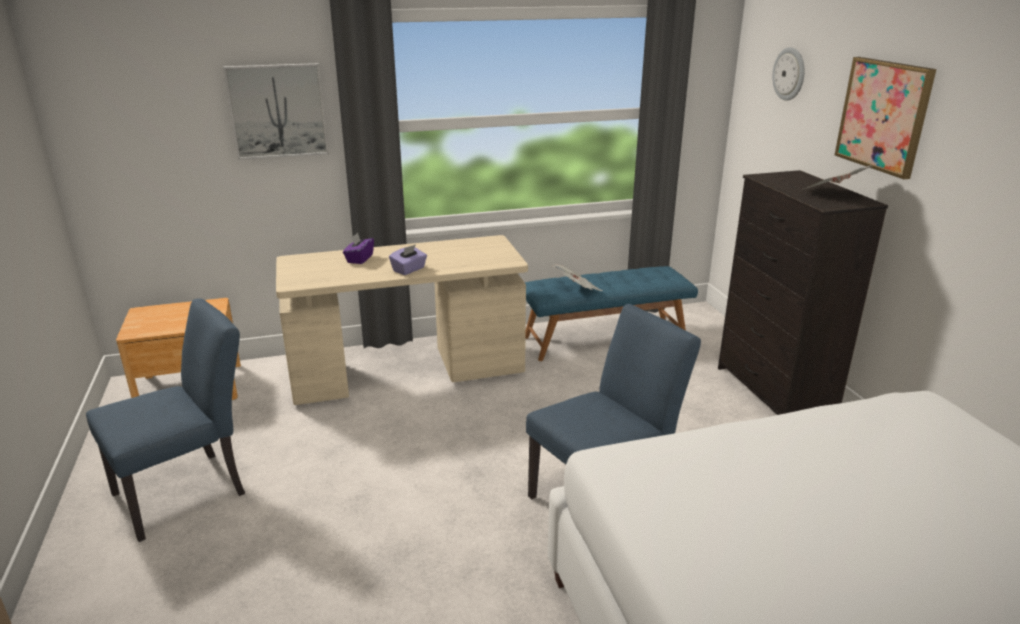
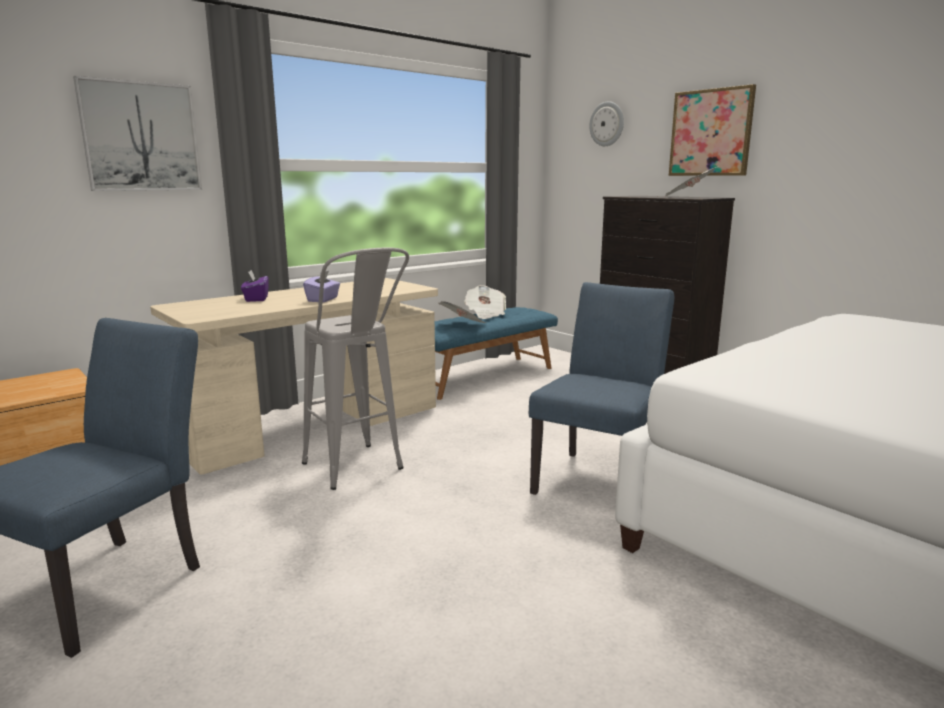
camera: 25 degrees left, 10 degrees down
(409, 432) = (359, 472): none -> grey stool
(616, 275) = (485, 314): none -> newspaper

